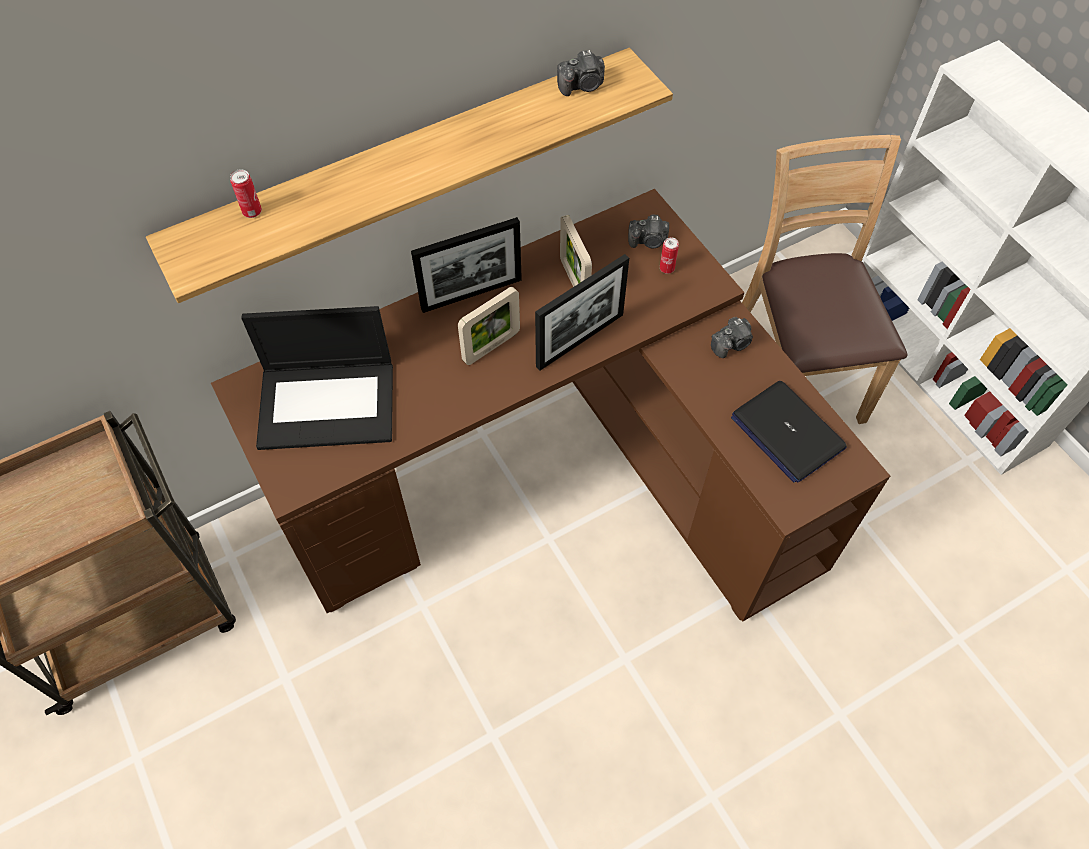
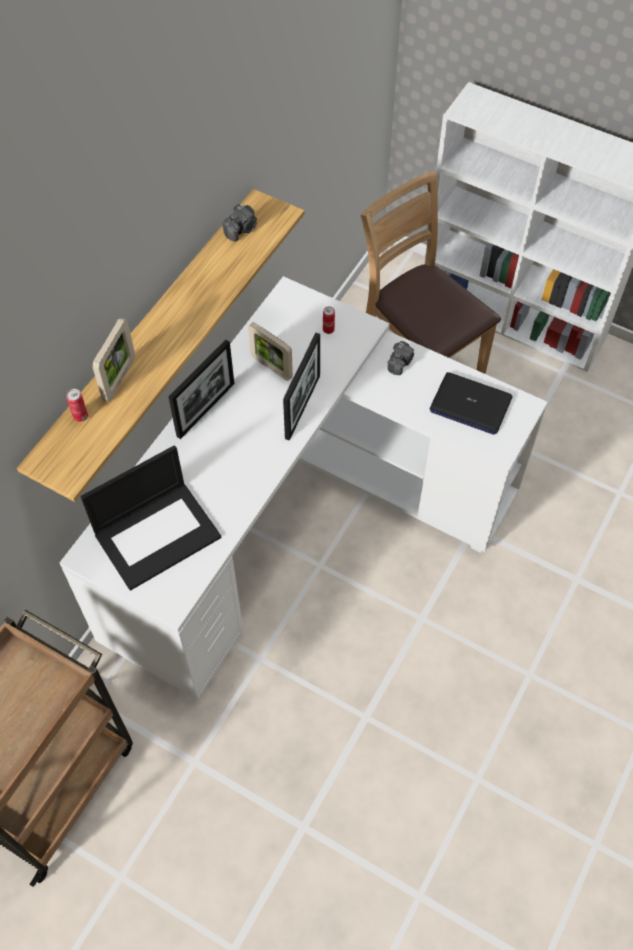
camera: 30 degrees left, 0 degrees up
(491, 347) = (245, 440): picture frame -> picture frame (119, 379)
(556, 475) = (296, 518): brown desk -> white desk
(648, 241) = (303, 316): camera -> none

